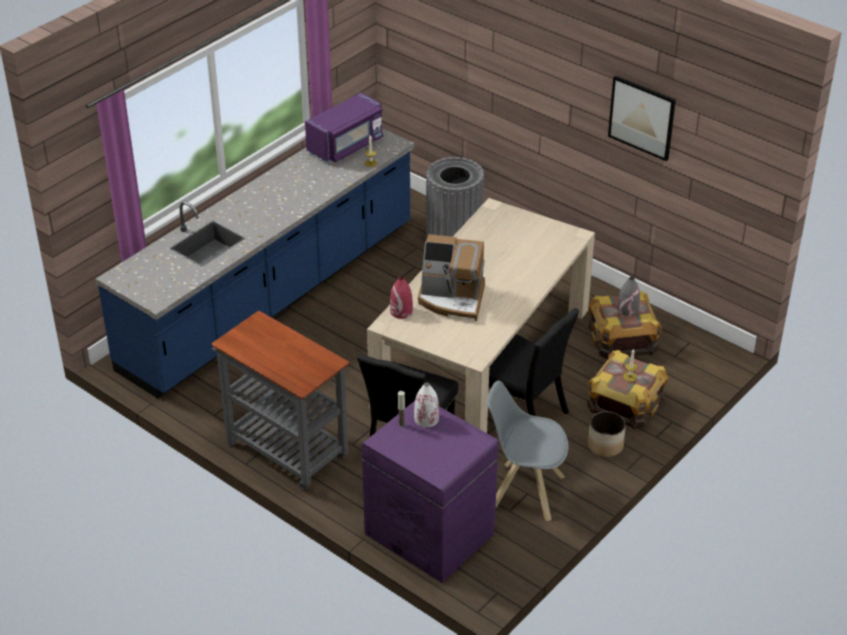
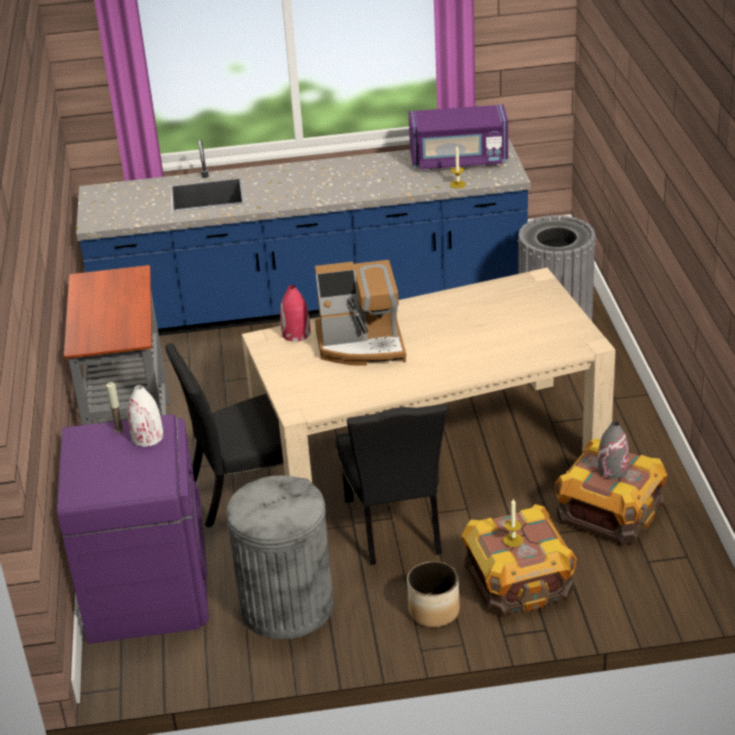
camera: 45 degrees right, 5 degrees down
(452, 299) = (362, 345): coffee machine -> coffee machine turned 60 degrees counterclockwise
(524, 491) = (287, 606): grey chair -> grey trash can
(642, 117) = (702, 204): picture -> none

